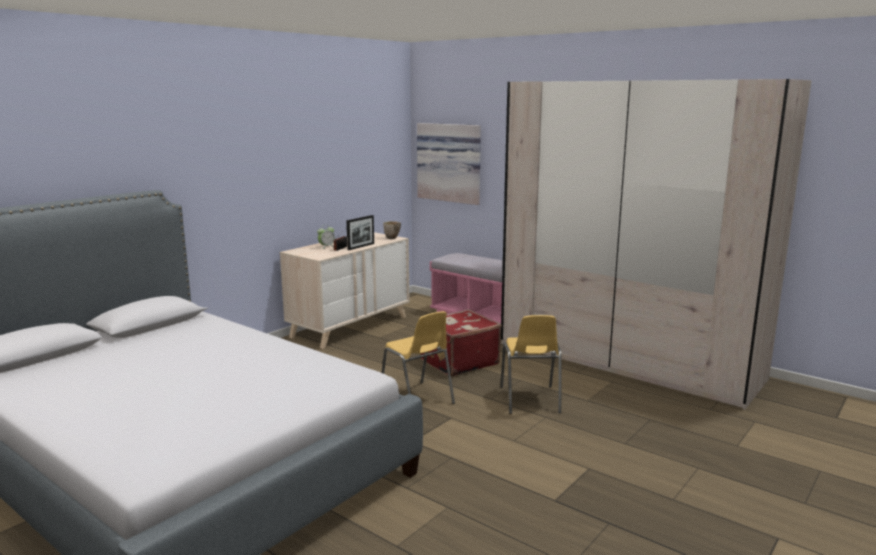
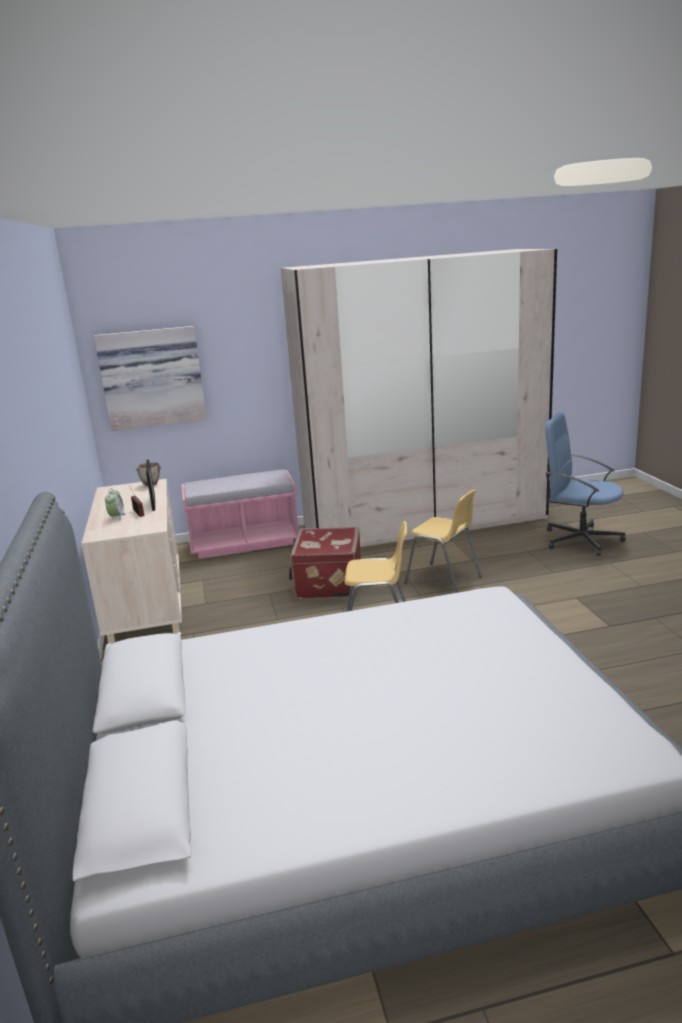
camera: 50 degrees left, 5 degrees up
(727, 439) = (580, 539): none -> blue office chair

